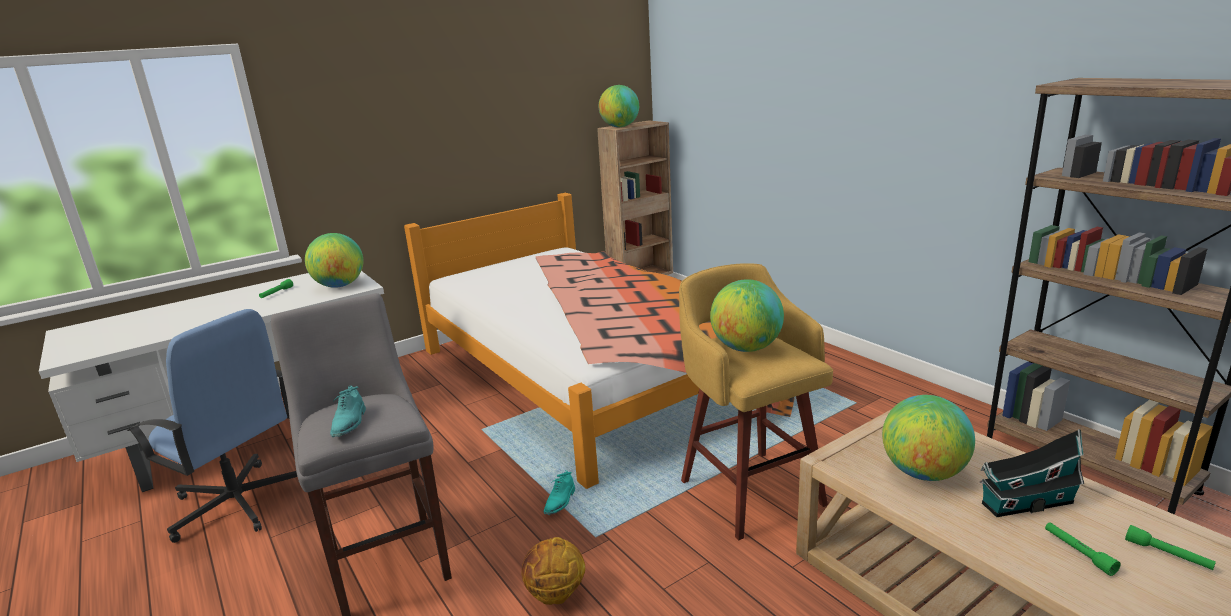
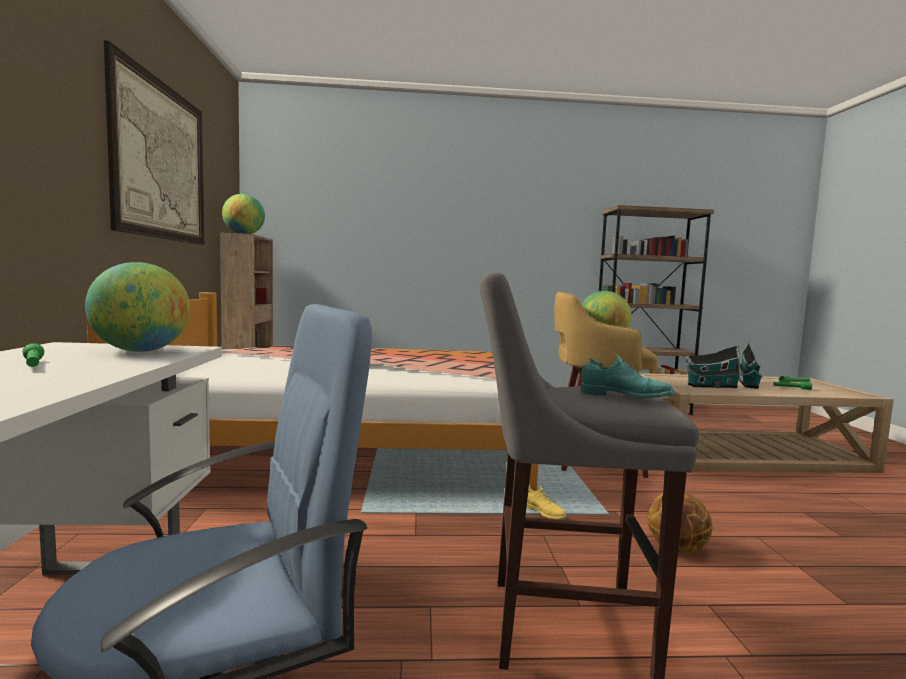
camera: 60 degrees left, 15 degrees down
(496, 91) = (161, 161): none -> picture
(560, 502) = (543, 513): turquoise shoe -> yellow shoe
(923, 473) = (710, 386): globe -> toy house

